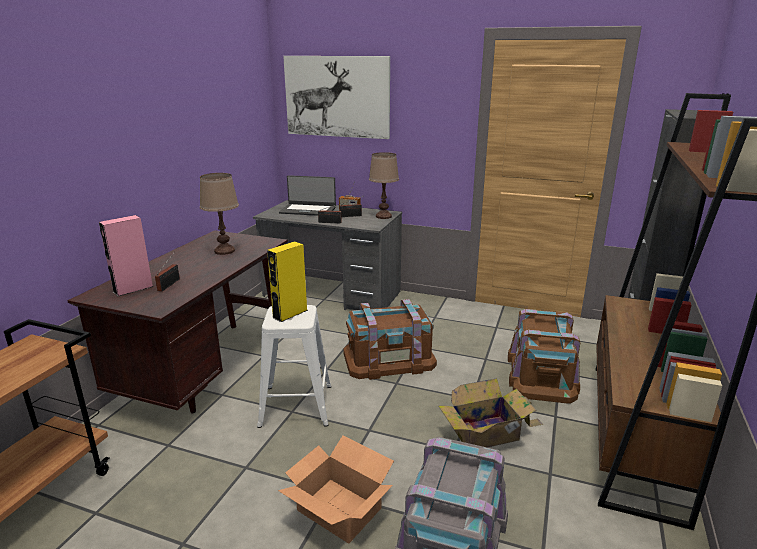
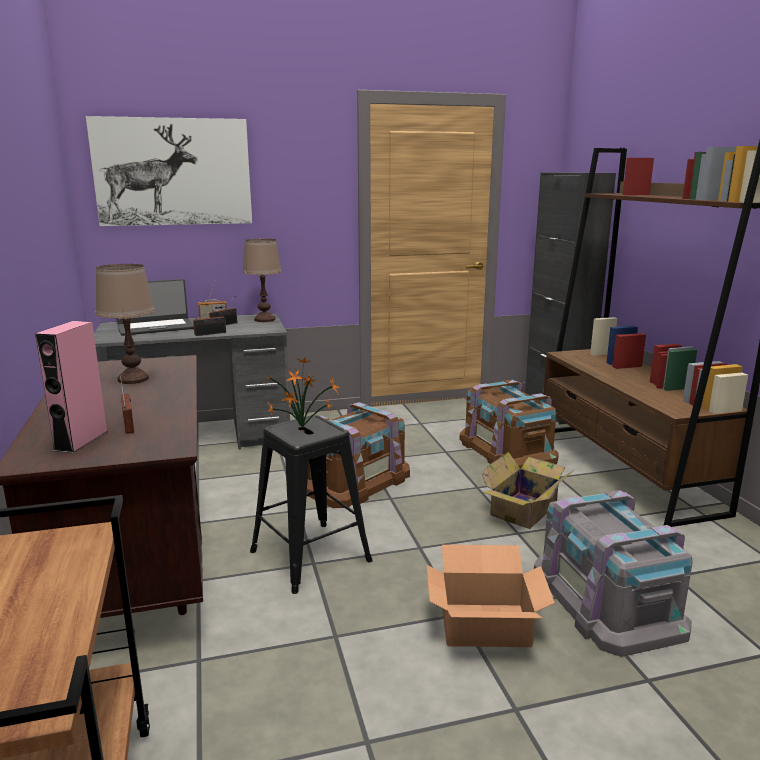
camera: 35 degrees left, 5 degrees down
(290, 314) = (304, 428): yellow speaker -> potted plant
(297, 406) = (312, 556): white stool -> black stool

